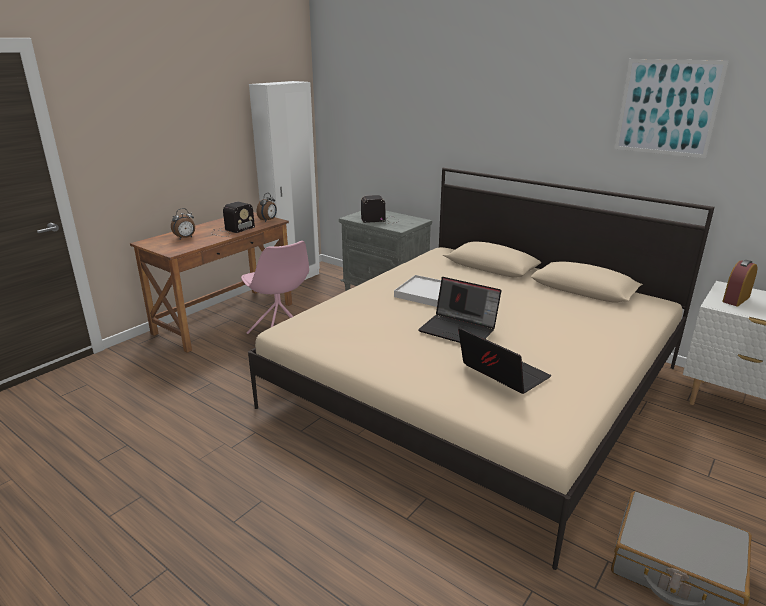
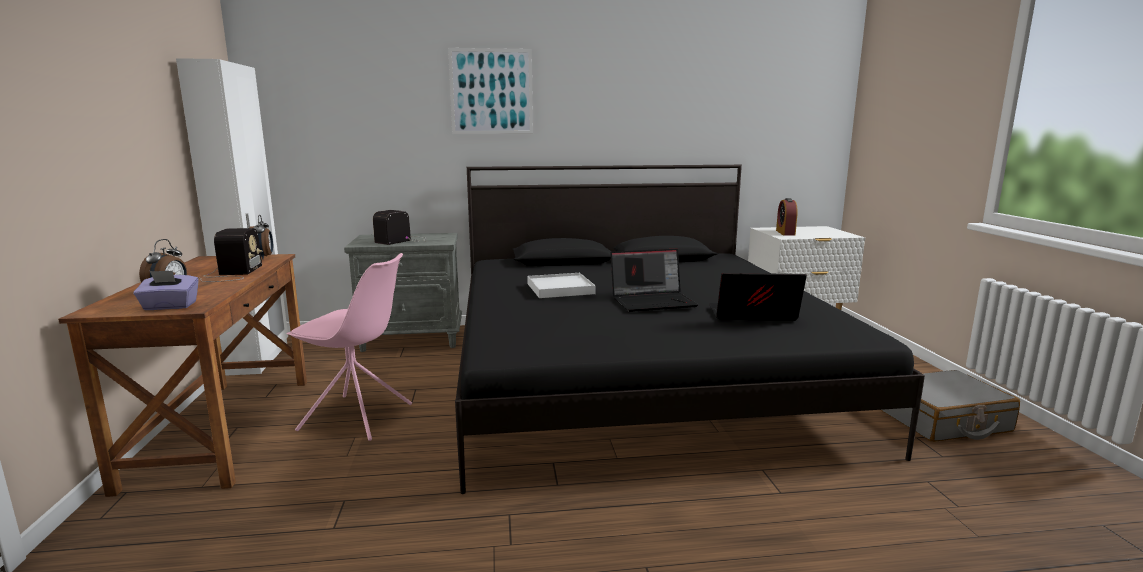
camera: 45 degrees left, 10 degrees down
(168, 248) = (170, 306): none -> purple tissue box
(477, 386) = (638, 376): beige bed -> black bed
(667, 108) = (690, 85): picture -> picture (491, 91)

